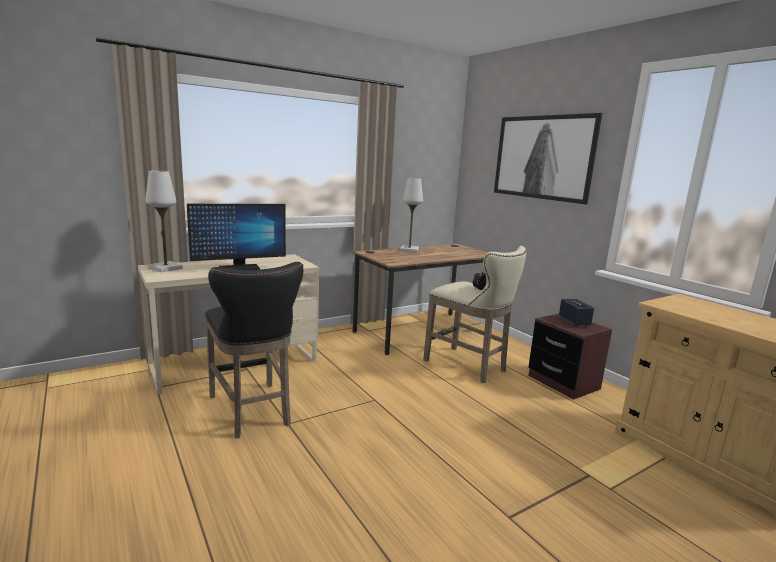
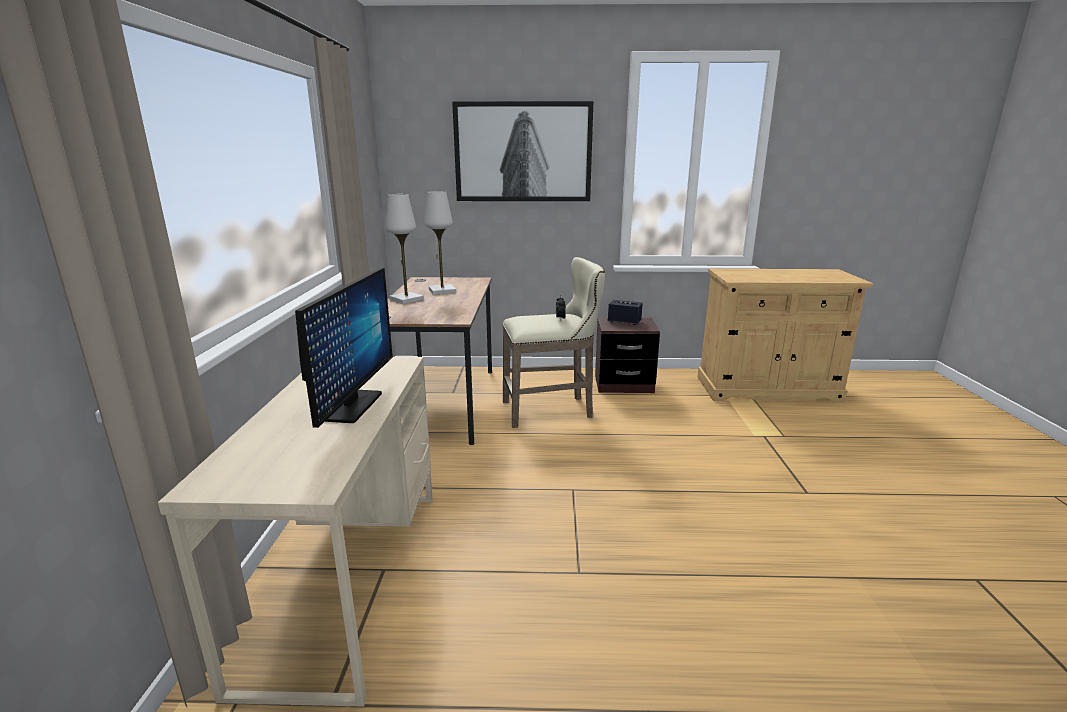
camera: 55 degrees left, 5 degrees up
(165, 268) = (246, 471): white table lamp -> white table lamp (442, 291)
(252, 412) = (525, 597): black stool -> none

